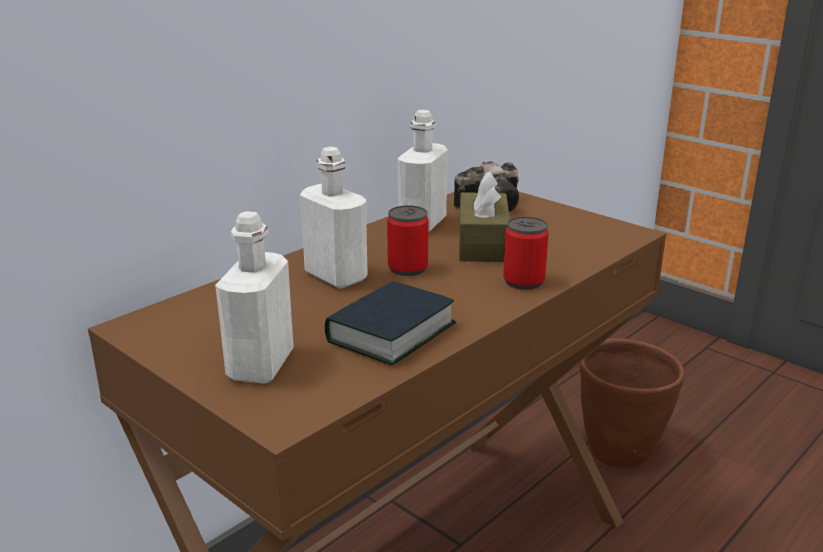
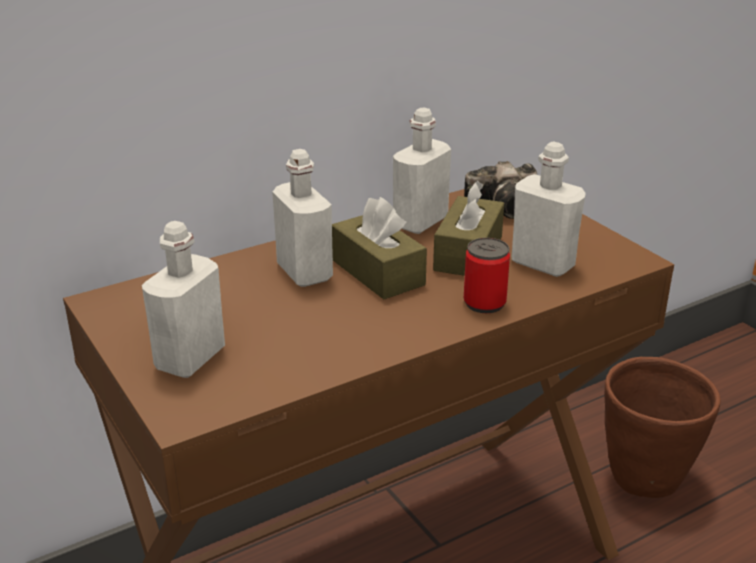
camera: 15 degrees right, 5 degrees up
(391, 333) = (323, 342): book -> none
(407, 268) = (377, 272): can -> brown tissue box
(554, 244) = (542, 264): none -> white bottle

